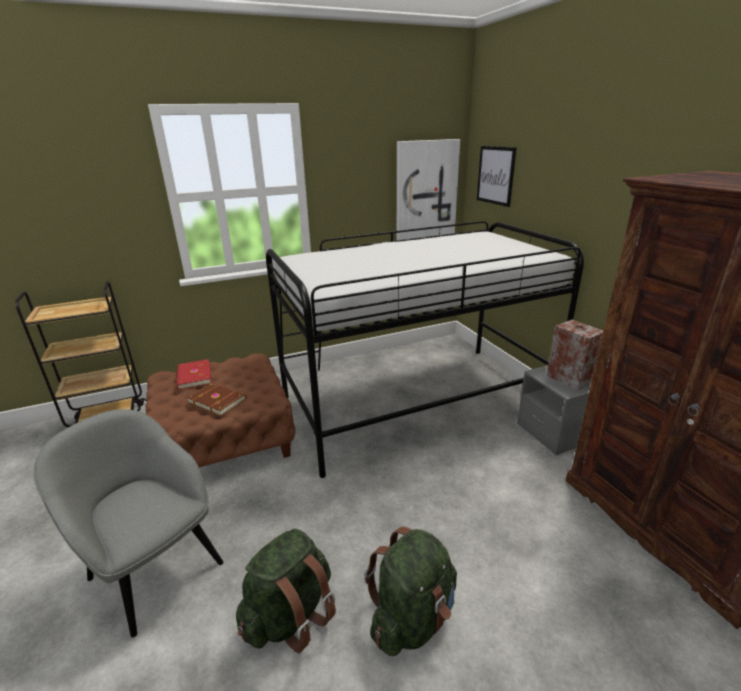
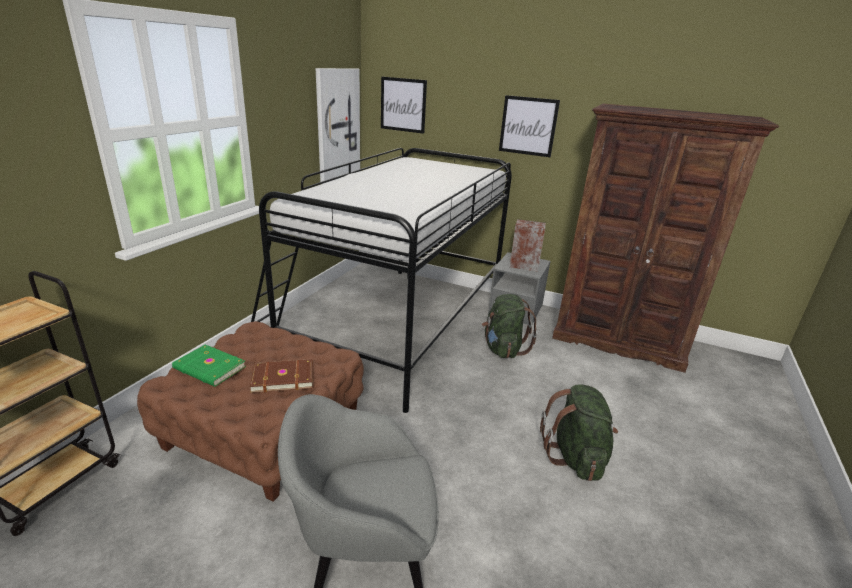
camera: 45 degrees left, 0 degrees up
(193, 376) = (209, 368): red book -> green book
(290, 615) = (513, 508): green backpack -> green backpack (503, 349)
(609, 202) = (528, 126): none -> picture

